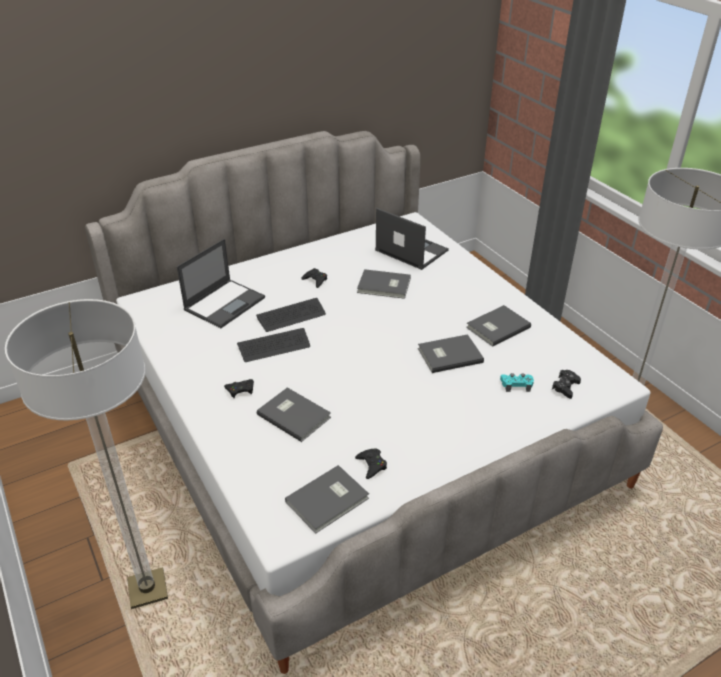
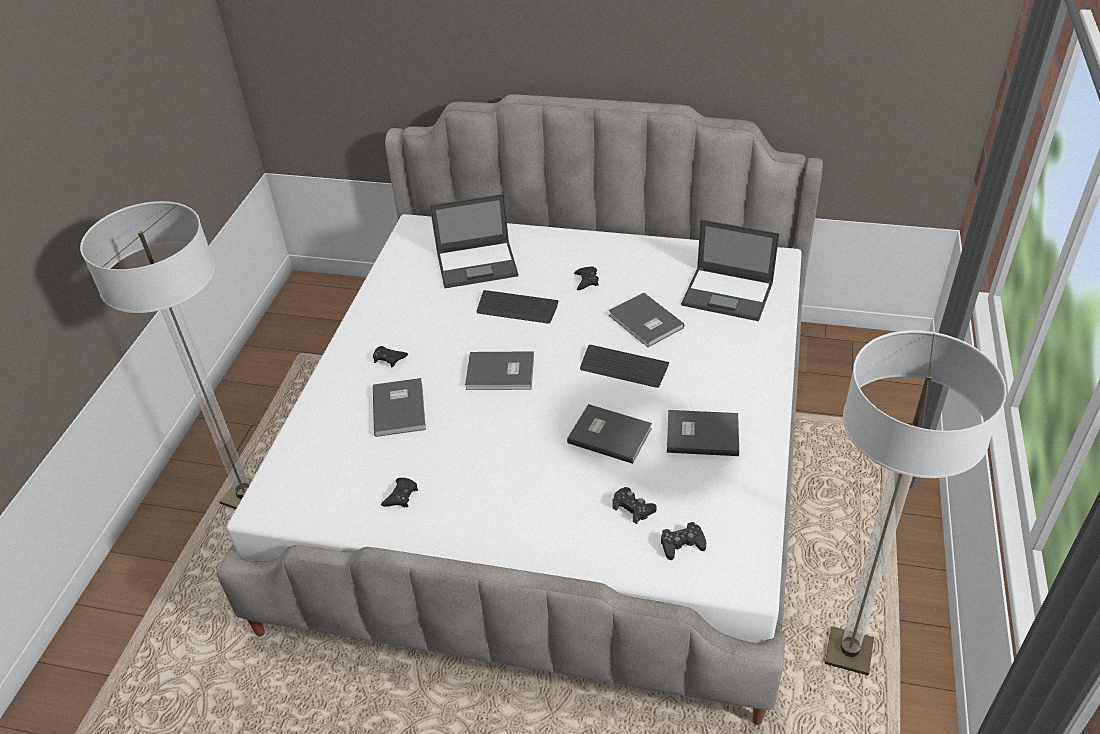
camera: 45 degrees right, 5 degrees up
(274, 346) = (465, 331): keyboard -> keyboard (623, 367)
(329, 500) = (331, 503): grey book -> grey book (501, 374)
(410, 250) = (728, 294): laptop -> laptop turned 120 degrees clockwise
(516, 385) = (633, 508): turquoise game controller -> black game controller

